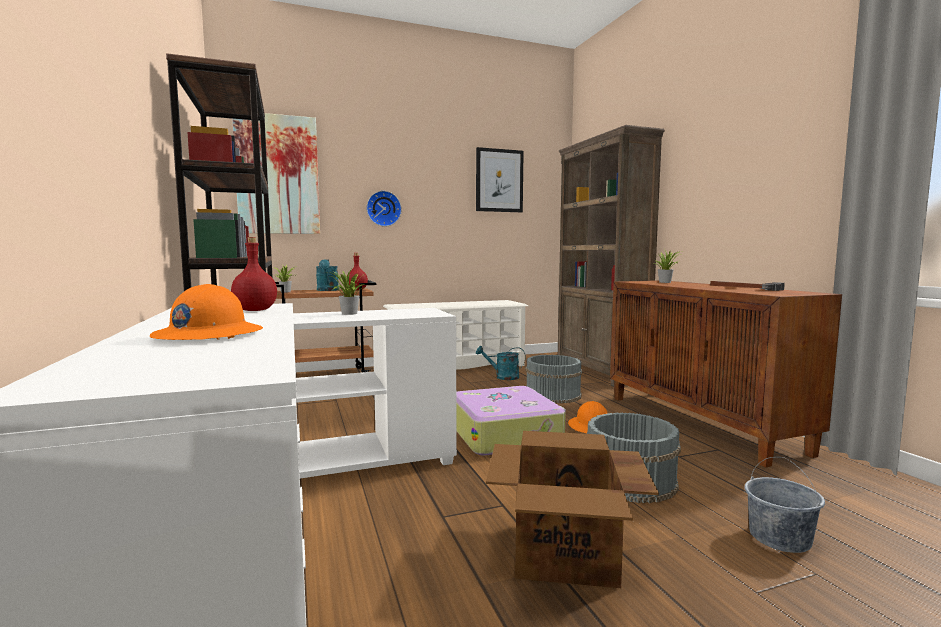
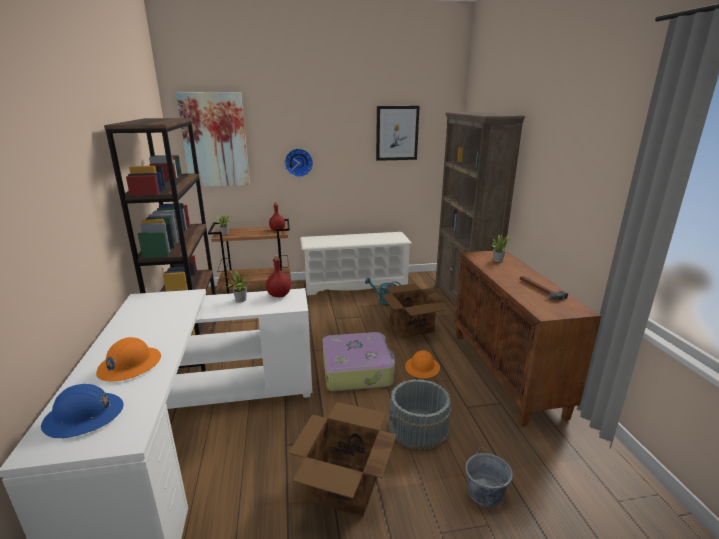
camera: 10 degrees right, 15 degrees up
(145, 364) = (84, 416): none -> blue hard hat
(256, 310) = (175, 308): red bottle -> red bottle (279, 295)
(327, 290) = (256, 230): turquoise watering can -> none
(552, 395) = (411, 327): grey bucket -> cardboard box

